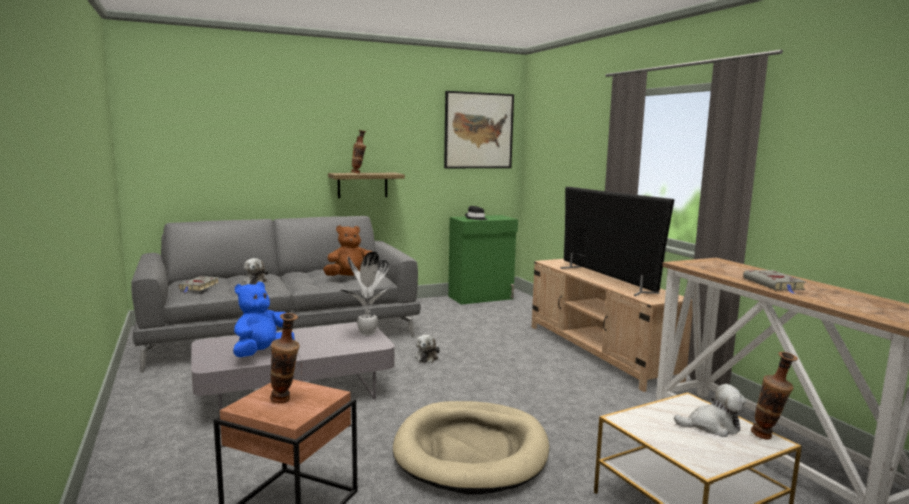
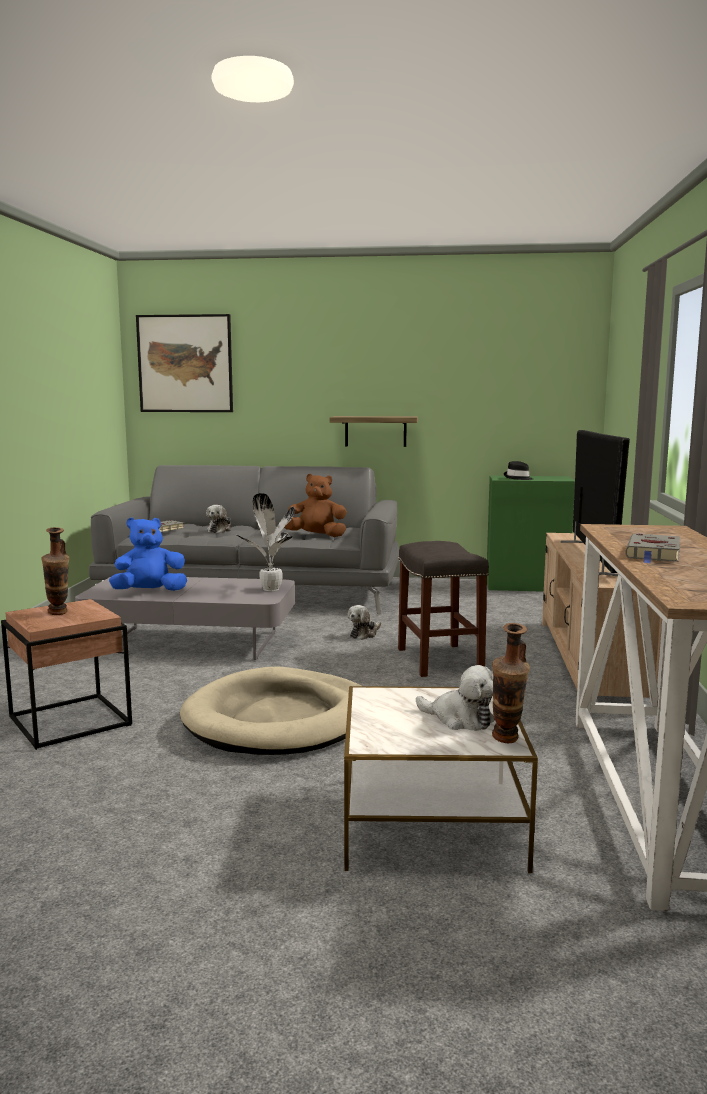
camera: 30 degrees right, 0 degrees up
(358, 173) = (363, 416): vase -> none
(478, 130) = (535, 361): picture -> picture (185, 364)
(510, 370) = (440, 660): none -> grey stool

